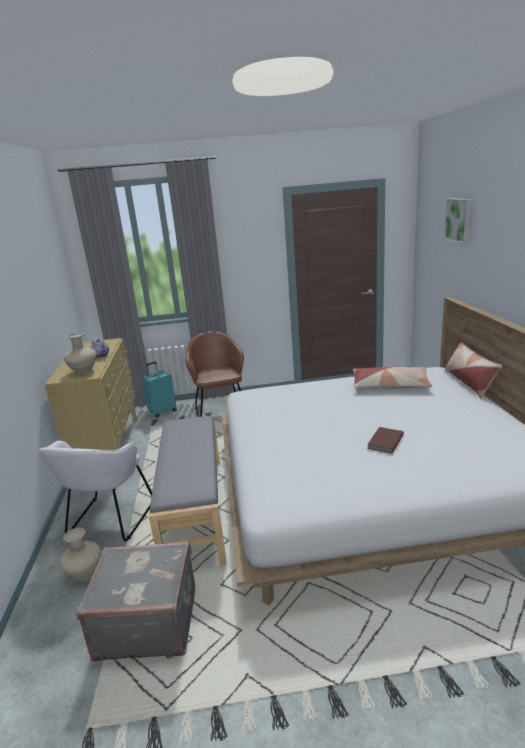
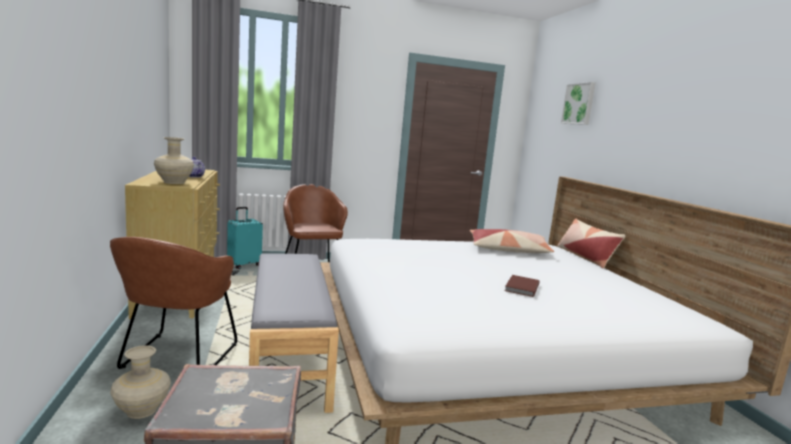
camera: 10 degrees left, 10 degrees down
(108, 522) = (175, 359): white armchair -> brown armchair

